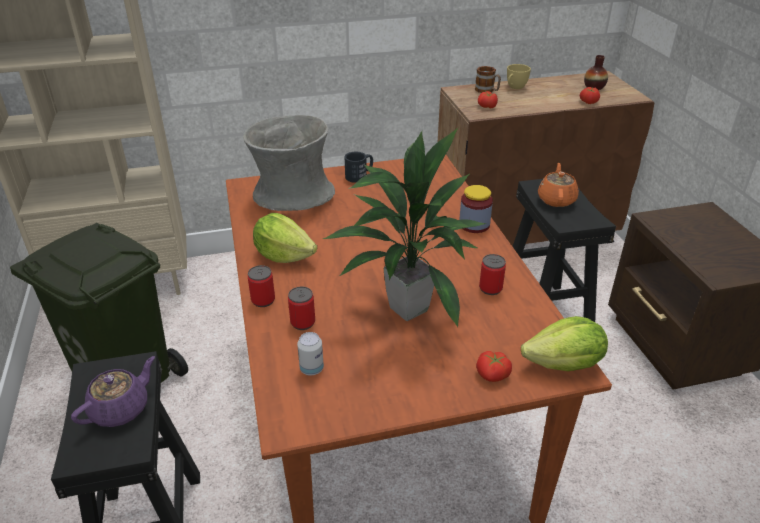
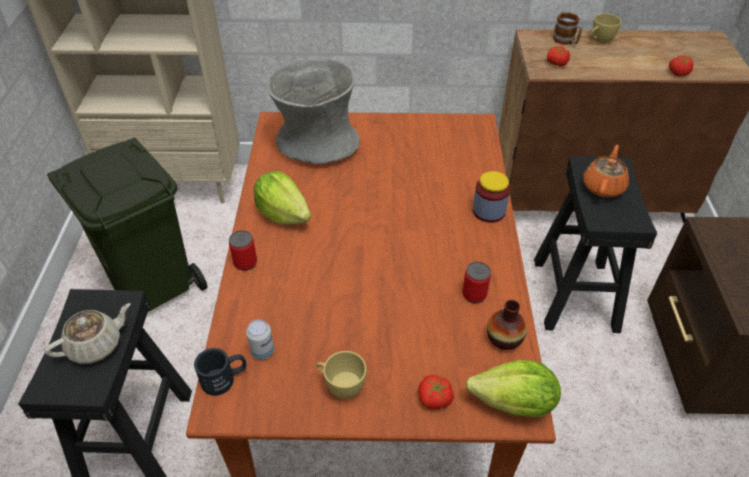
camera: 15 degrees right, 10 degrees up
(121, 409) = (96, 345): purple teapot -> beige teapot
(303, 322) = (273, 296): can -> none
(360, 175) = (393, 128): black mug -> black mug (225, 378)
(401, 382) = (341, 386): none -> yellow cup
(406, 309) = (378, 301): potted plant -> none
(594, 87) = (694, 52): vase -> vase (504, 338)

